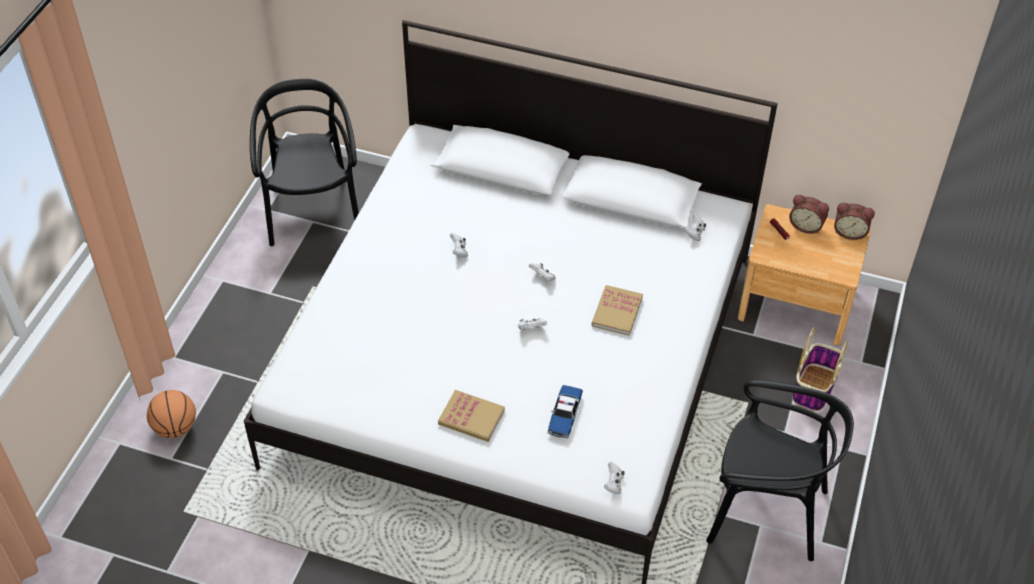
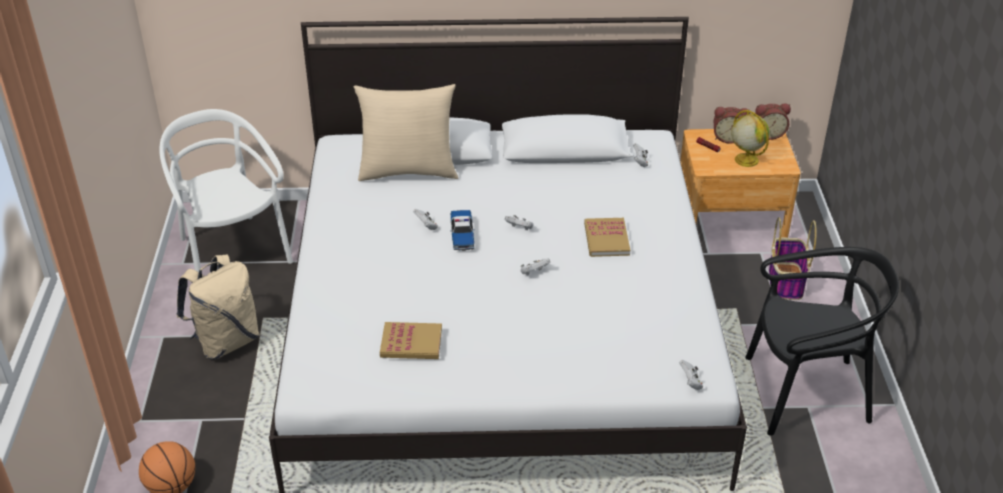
camera: 20 degrees left, 10 degrees down
(272, 301) = (226, 341): none -> beige backpack
(313, 211) = (232, 253): black chair -> white chair
(471, 417) = (518, 363): book -> book (411, 343)
(472, 185) = (408, 171): none -> beige pillow
(565, 415) = (608, 336): toy car -> toy car (462, 235)
(809, 256) = (745, 160): none -> globe

